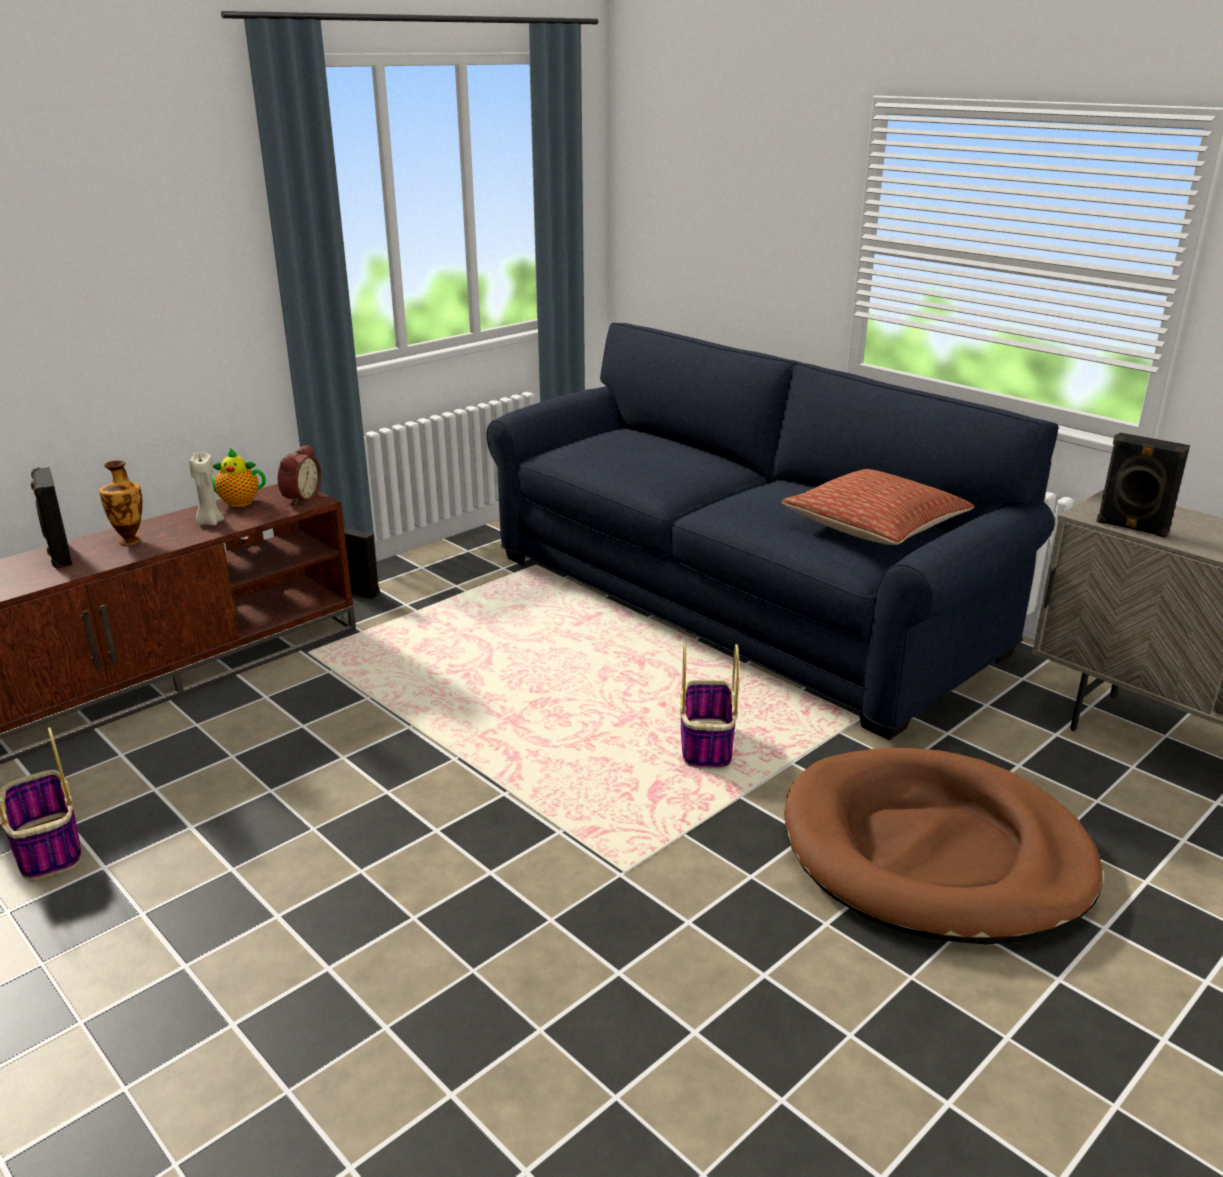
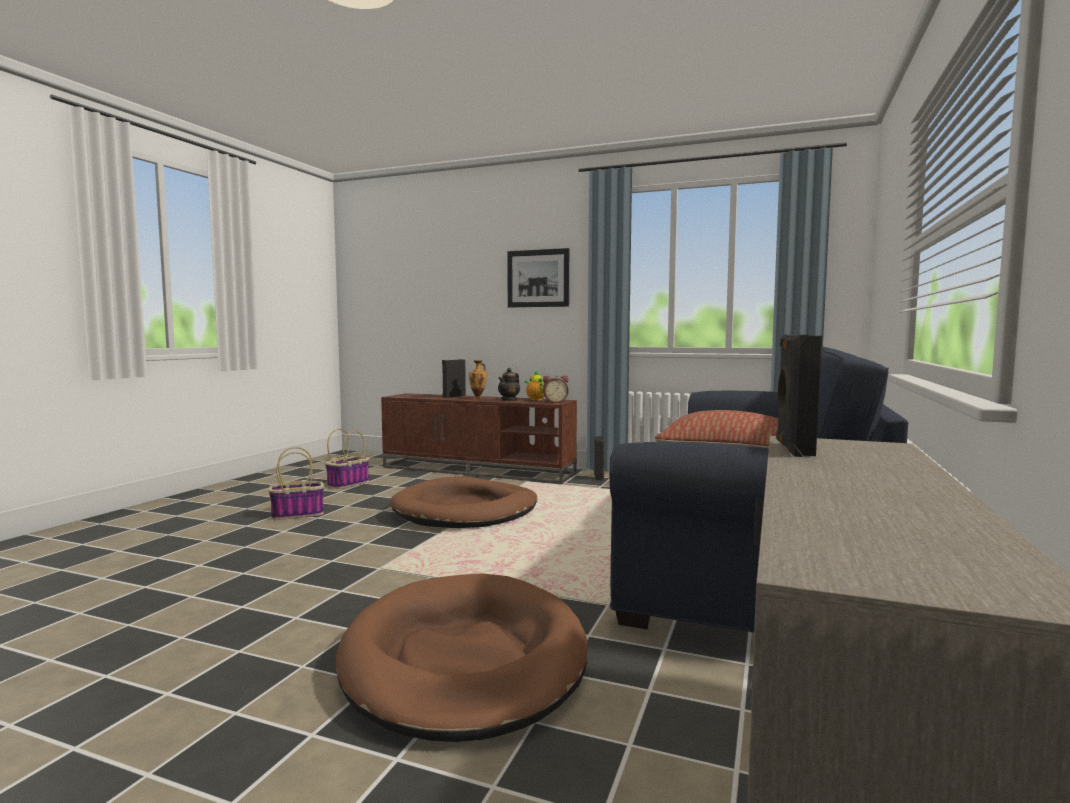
camera: 65 degrees right, 20 degrees down
(148, 251) = (538, 278): none -> picture
(210, 522) = (509, 400): beige candle -> teapot
(407, 744) = (466, 510): none -> brown dog bed
(706, 744) = (538, 567): basket -> basket (298, 514)

